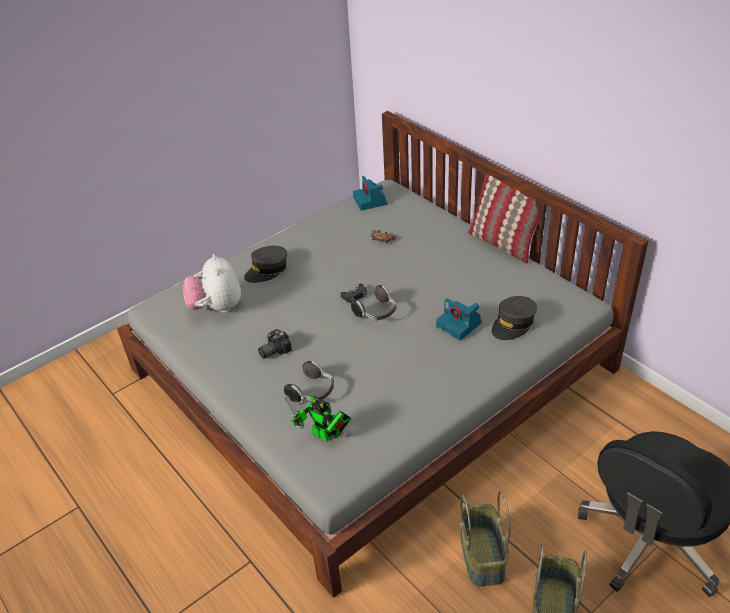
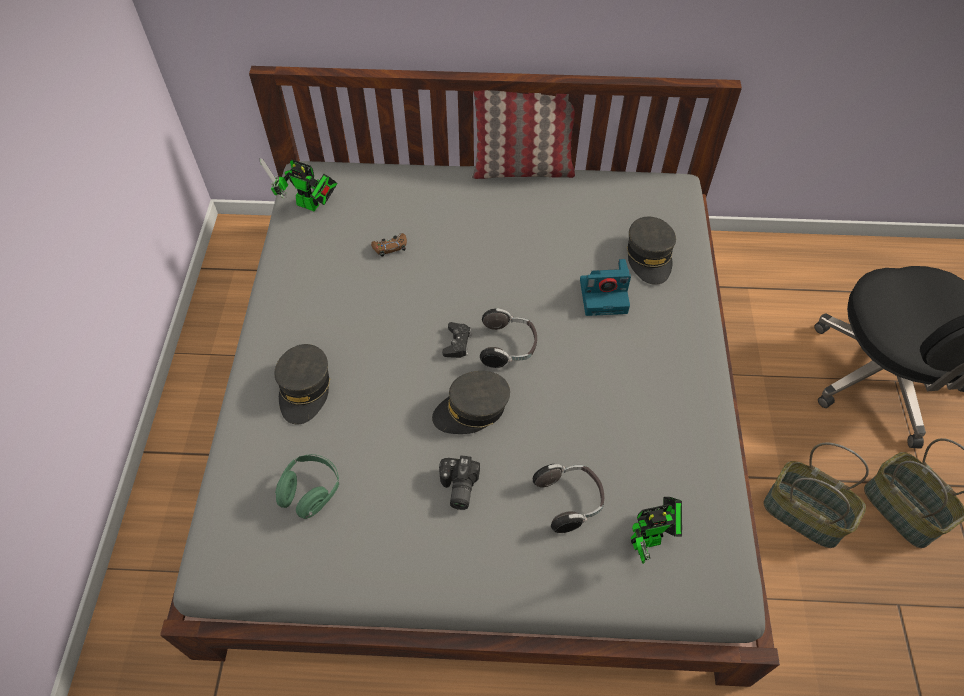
camera: 50 degrees left, 15 degrees up
(217, 307) = (310, 491): plush toy -> green headphones
(322, 326) = (472, 410): none -> grey cap
(370, 201) = (311, 206): camera -> toy robot

